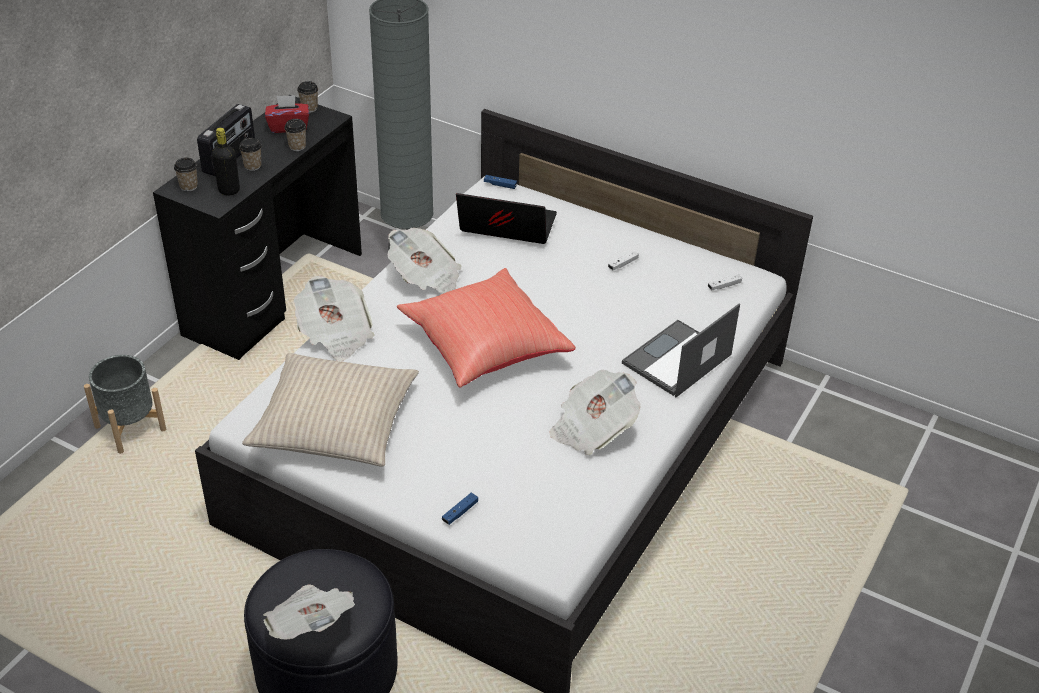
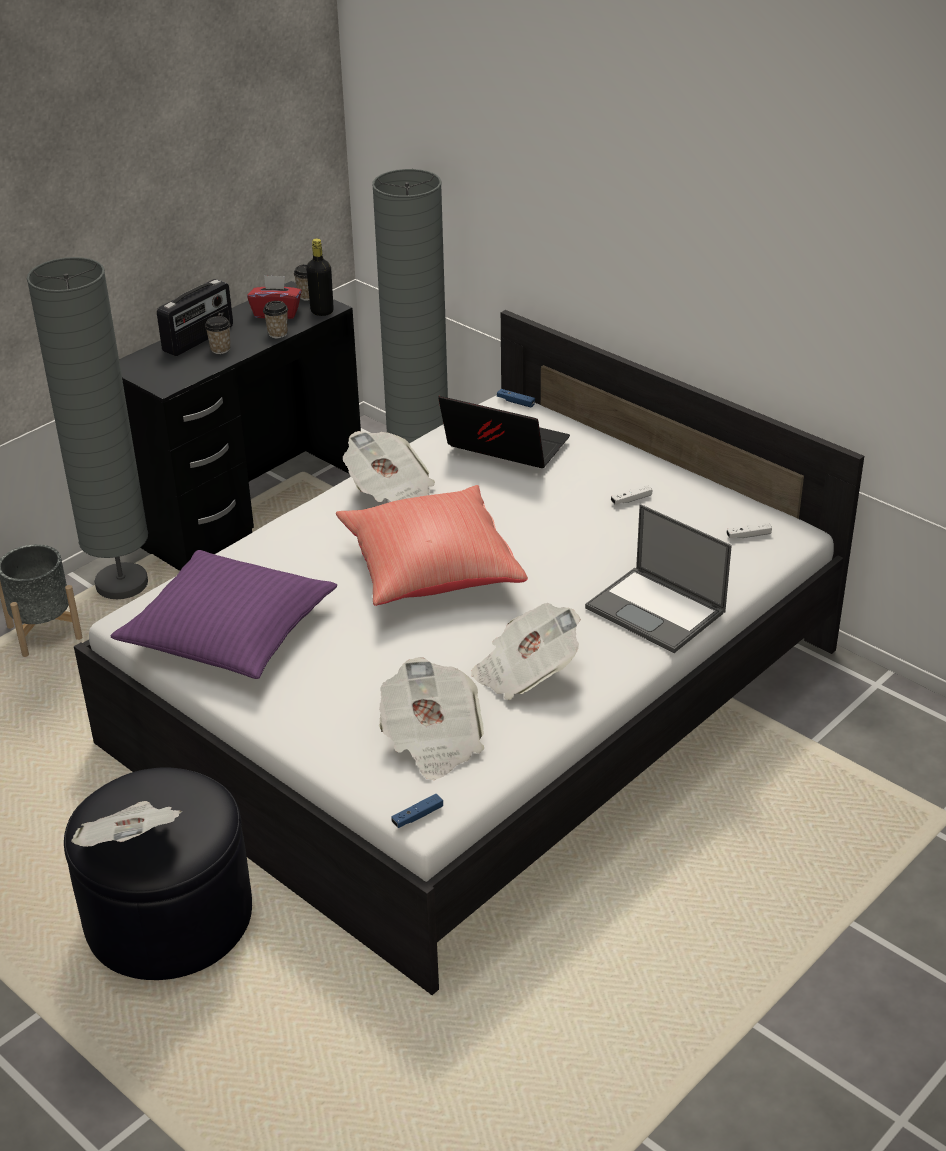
camera: 15 degrees right, 5 degrees down
(184, 376) = (122, 585): none -> grey floor lamp
(188, 186) = (142, 364): cup -> none
(229, 190) = (184, 372): black bottle -> black bottle (322, 311)
(334, 423) = (228, 631): beige pillow -> purple pillow
(335, 334) = (265, 540): newspaper -> newspaper (433, 741)
(460, 512) = (334, 743): blue game controller -> blue game controller (417, 816)
(676, 360) = (657, 610): laptop -> laptop turned 105 degrees counterclockwise

